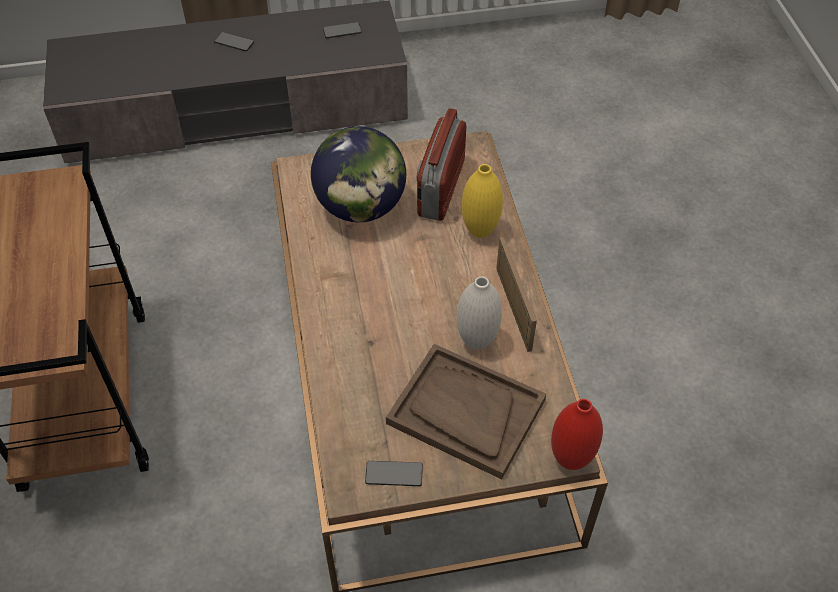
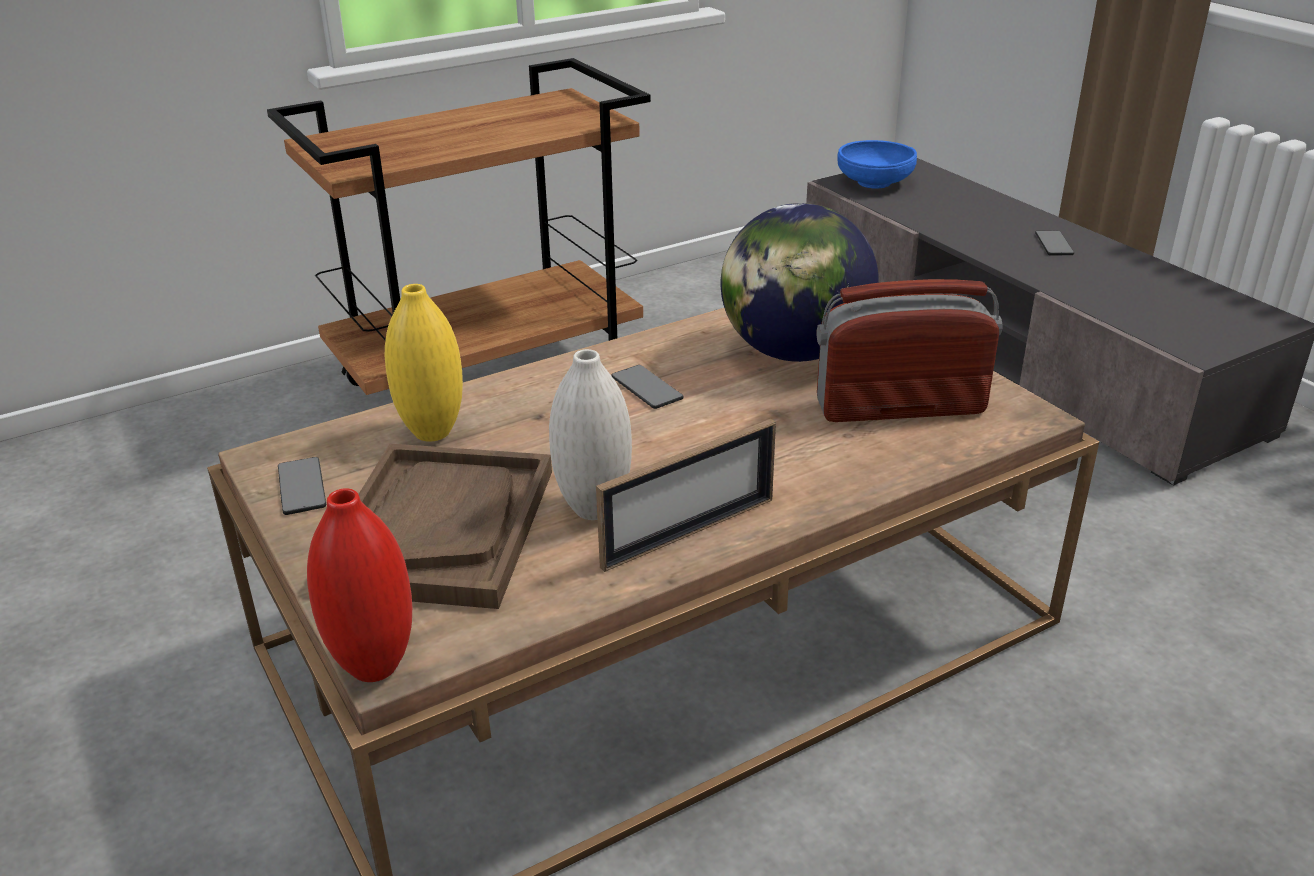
camera: 70 degrees right, 20 degrees down
(77, 77) = (874, 183): none -> blue bowl
(342, 31) = (1189, 306): phone -> phone (647, 388)
(480, 231) = (840, 463): yellow vase -> yellow vase (432, 432)

